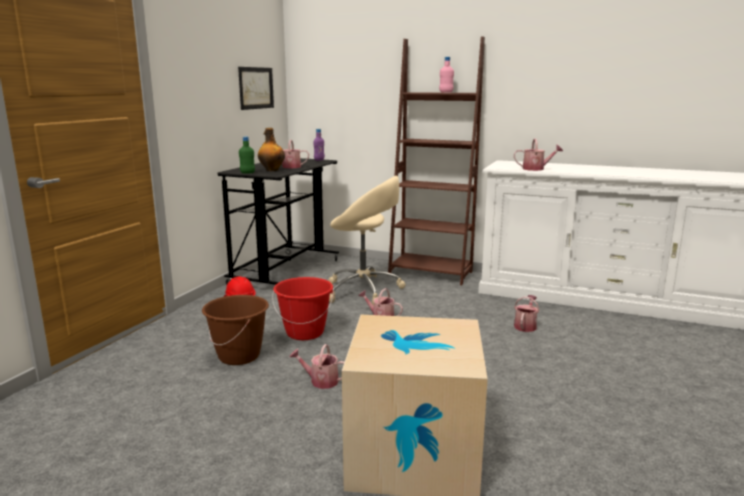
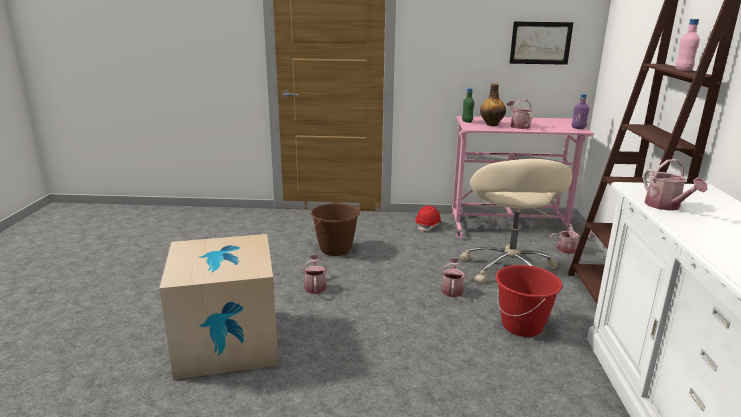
camera: 70 degrees right, 5 degrees up
(285, 272) = (509, 227): black desk -> pink desk
(305, 332) = (391, 263): red bucket -> red bucket (522, 326)
(525, 325) = (517, 384): watering can -> watering can (570, 249)

